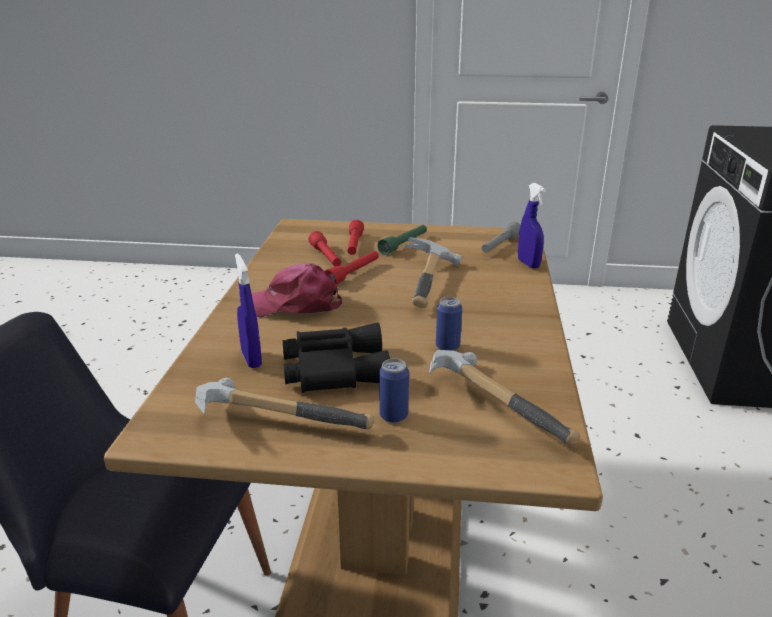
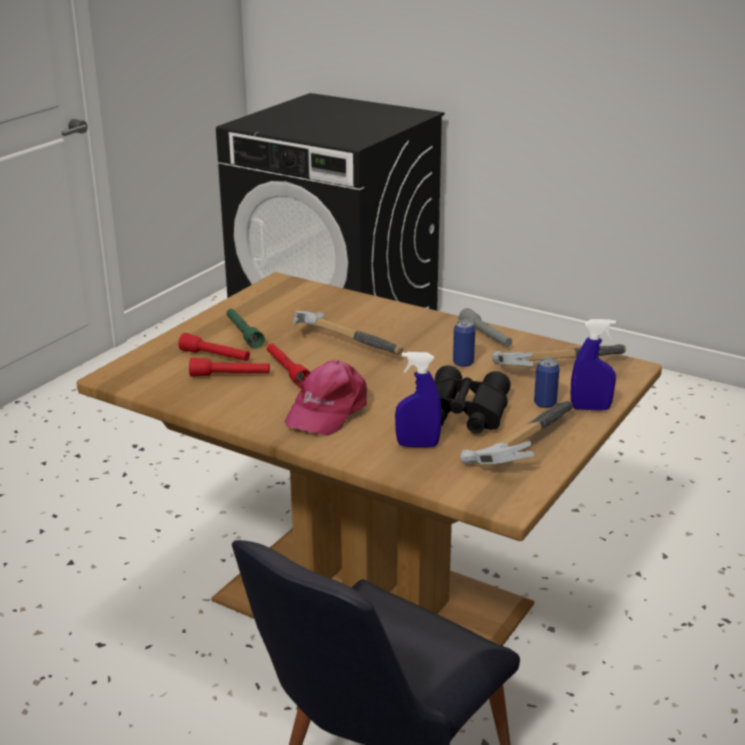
camera: 65 degrees left, 0 degrees up
(500, 245) = (296, 296): grey flashlight -> grey flashlight (486, 336)
(528, 264) = (347, 296): blue spray bottle -> blue spray bottle (590, 408)

